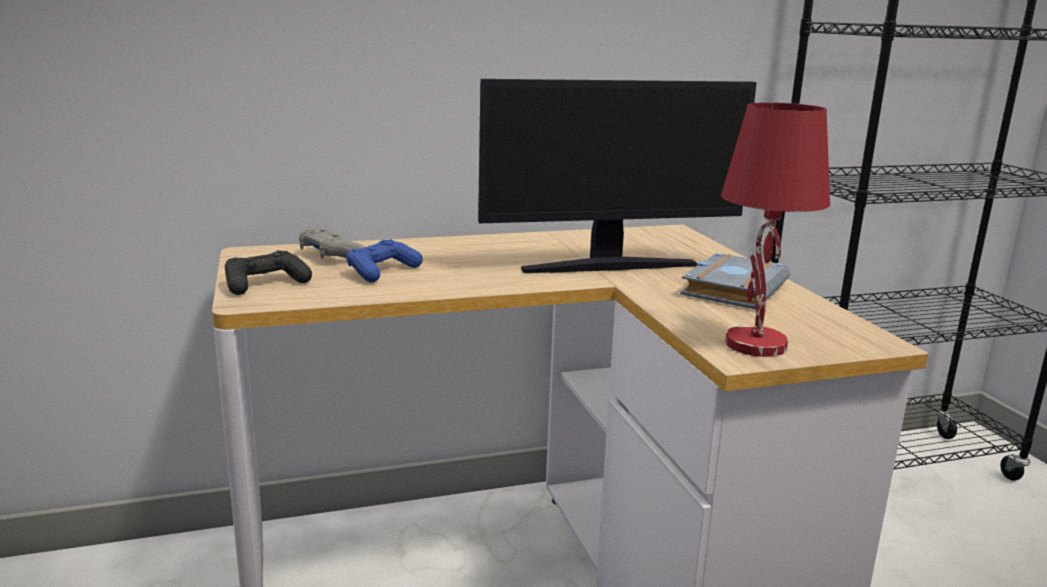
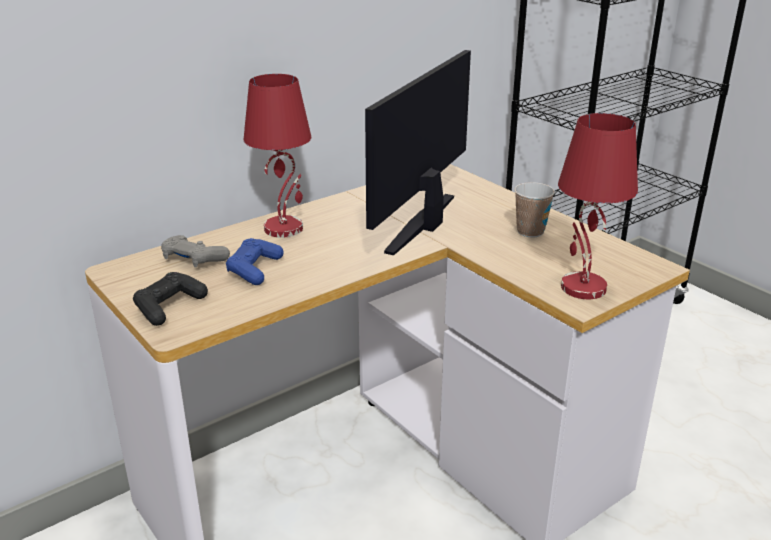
camera: 20 degrees left, 10 degrees up
(448, 247) = (284, 228): none -> red table lamp
(608, 266) = (426, 224): monitor -> monitor turned 150 degrees clockwise
(731, 288) = (530, 231): grey book -> cup

